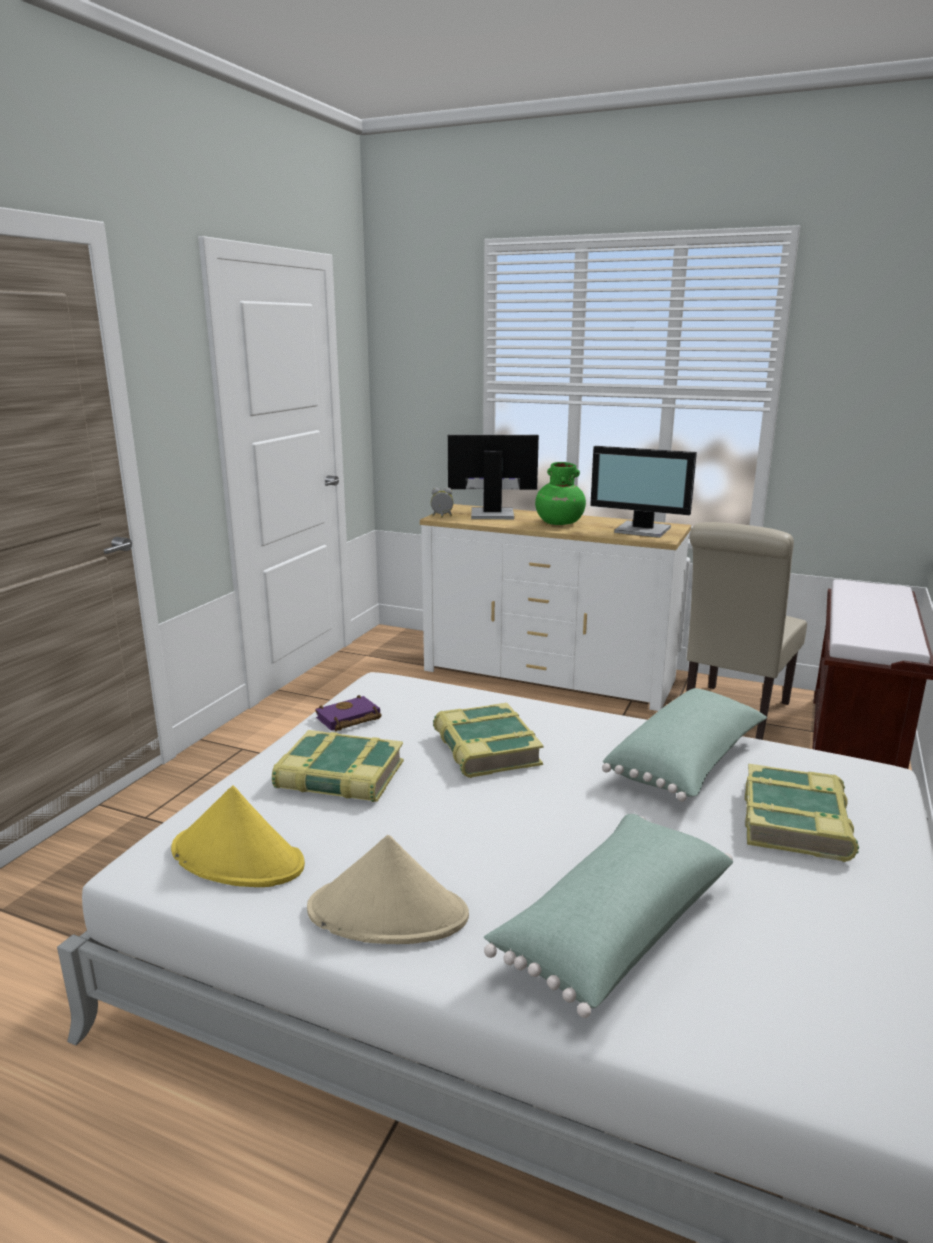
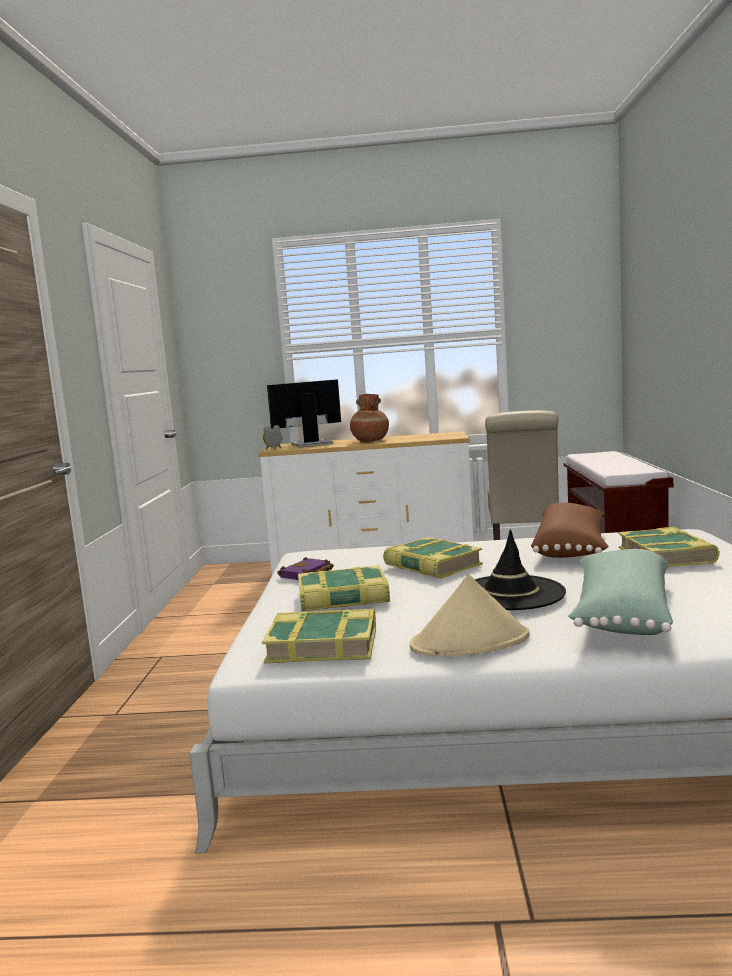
camera: 20 degrees left, 10 degrees down
(238, 858) = (323, 645): yellow hat -> book
(518, 835) = (510, 593): none -> black hat
(559, 523) = (370, 441): green vase -> brown vase
(642, 531) = (436, 436): monitor -> none
(688, 764) = (572, 549): green pillow -> brown pillow

